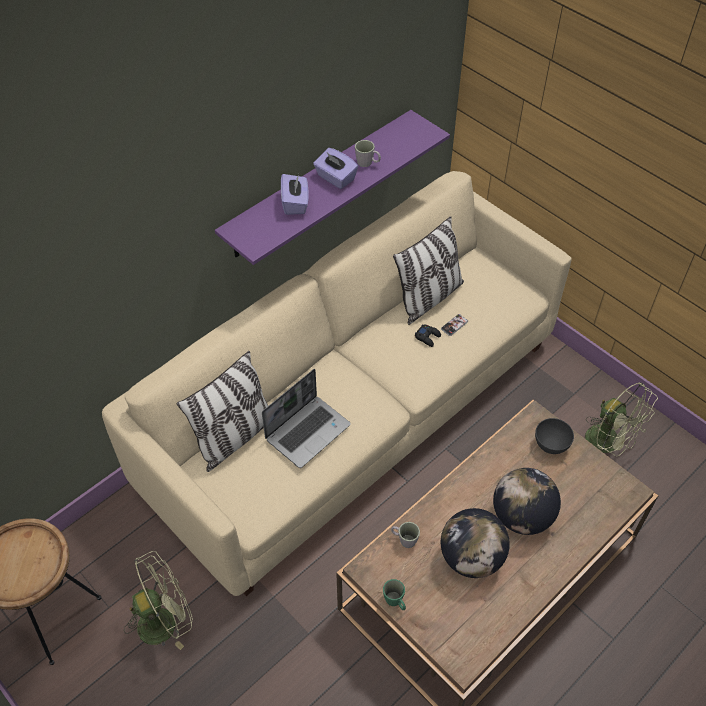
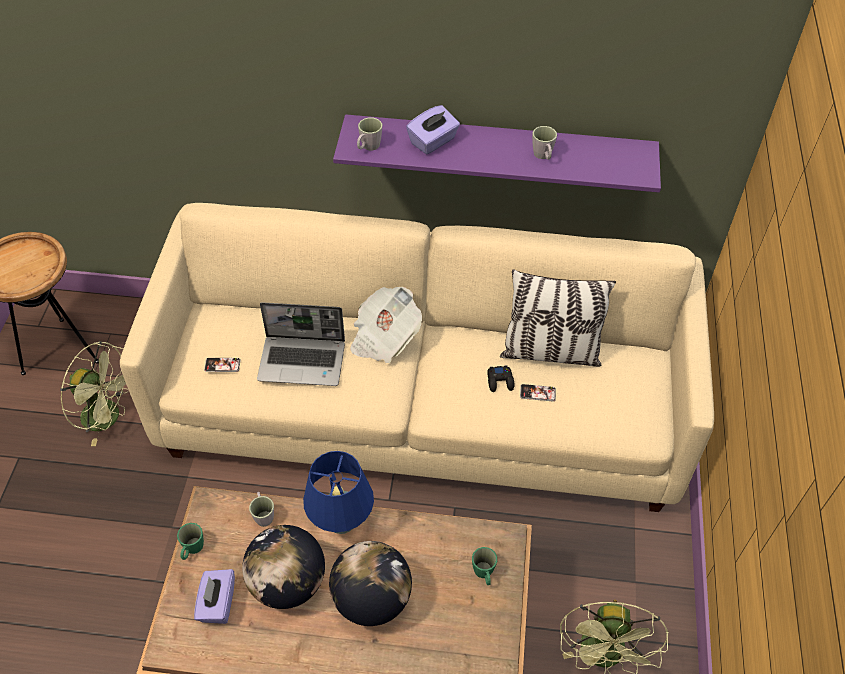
camera: 50 degrees right, 0 degrees up
(234, 437) = (254, 317): pillow -> none
(260, 483) = (222, 365): none -> phone
(263, 237) = (368, 147): none -> grey mug
(333, 373) = (384, 337): none -> newspaper
(335, 178) = (496, 147): purple tissue box -> purple tissue box (217, 603)
(450, 498) = (341, 523): none -> blue table lamp
(551, 444) = (484, 574): grey bowl -> green mug

